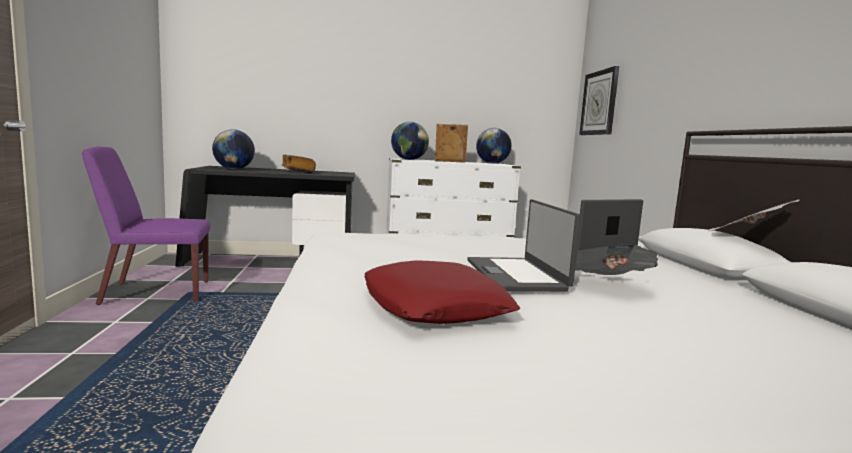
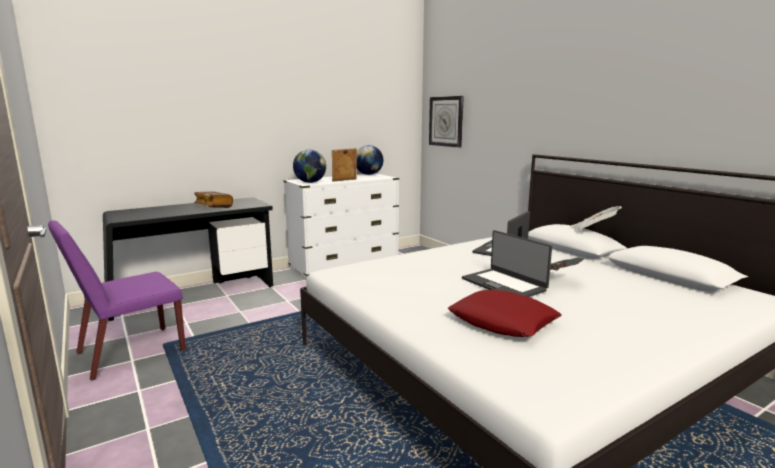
camera: 25 degrees left, 5 degrees up
(234, 169) = (151, 214): globe -> none

